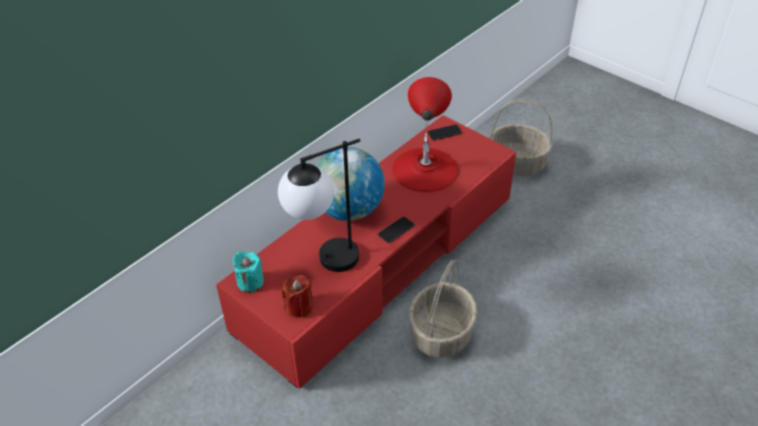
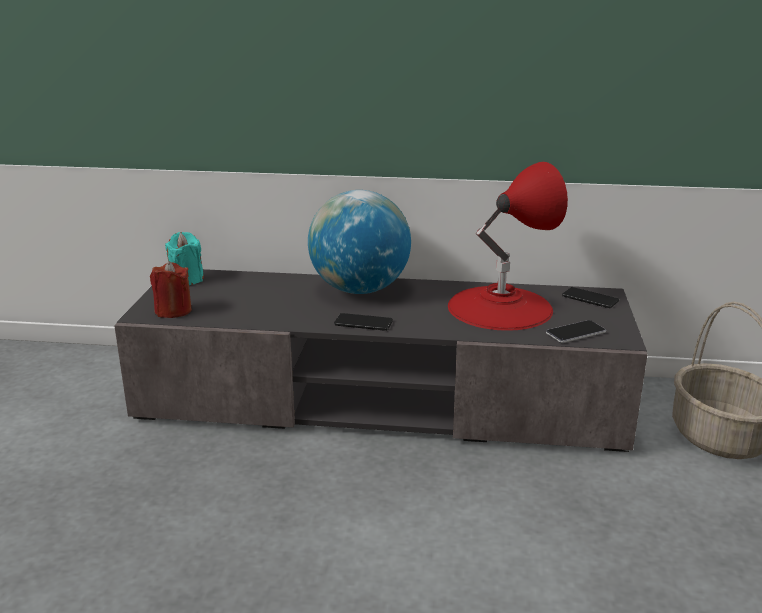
camera: 55 degrees right, 20 degrees down
(324, 263) = (256, 303): table lamp -> none
(379, 262) = (381, 400): red tv stand -> grey tv stand
(441, 333) = (309, 488): basket -> none
(477, 161) = (575, 333): none -> phone

